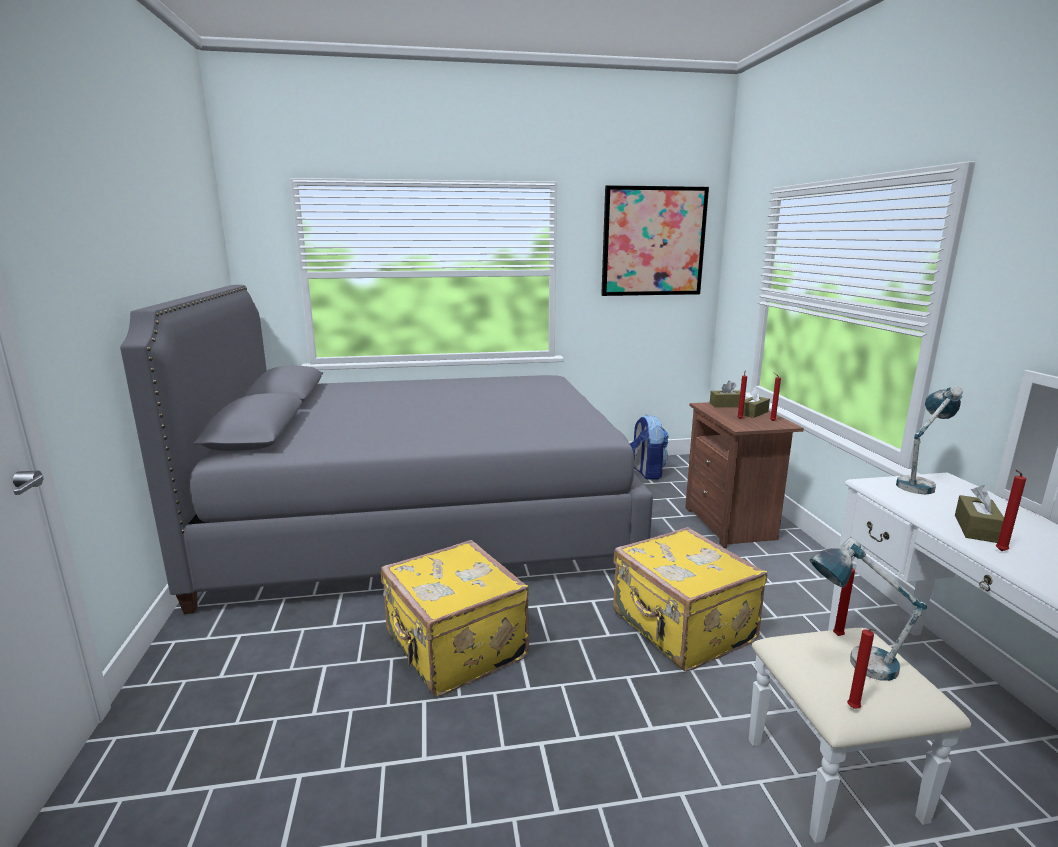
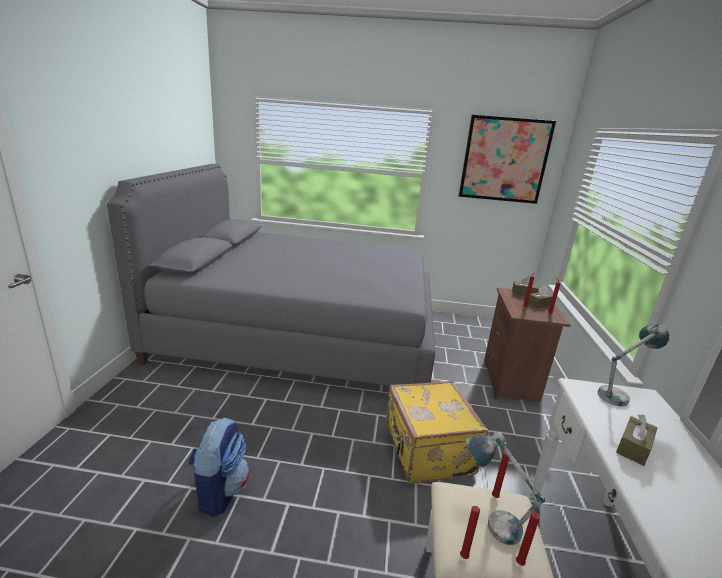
camera: 15 degrees right, 5 degrees up
(454, 648) = (272, 424): yellow suitcase -> none
(645, 472) = (470, 328): backpack -> backpack (220, 491)
(999, 551) = (635, 473): red candle -> red candle (518, 563)

